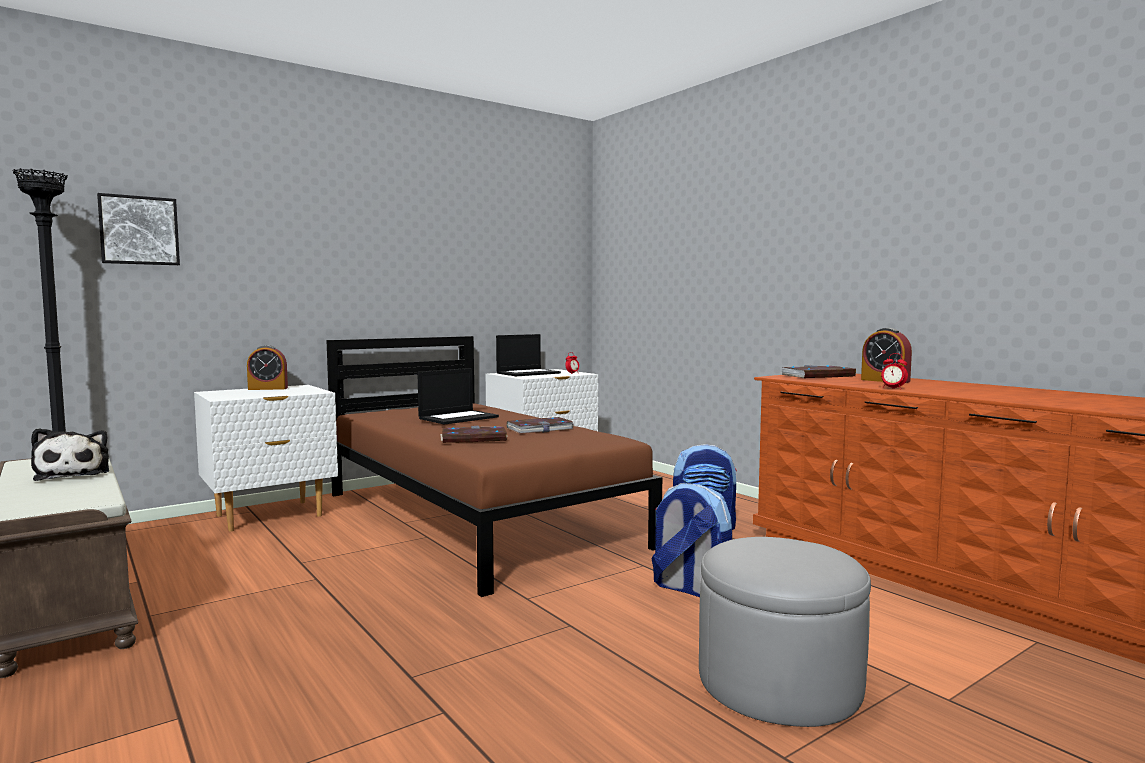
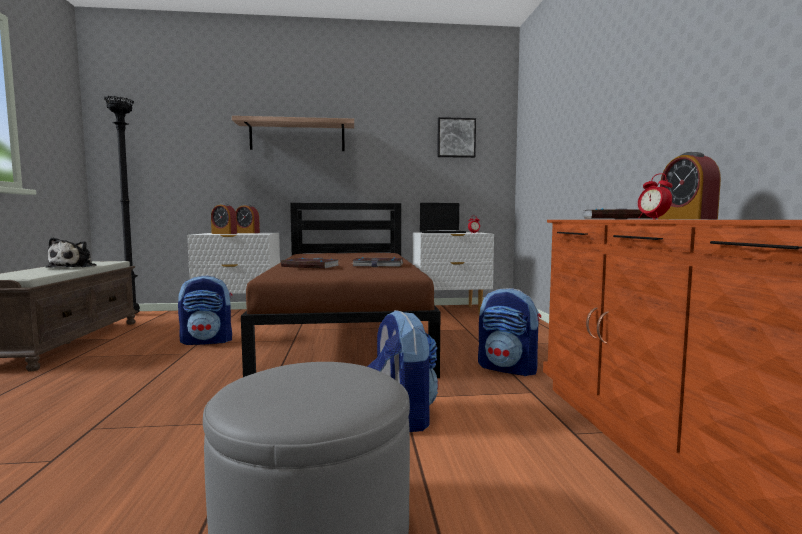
camera: 30 degrees right, 0 degrees up
(139, 230) = (180, 133): picture -> picture (456, 138)
(250, 394) = (224, 233): none -> alarm clock
(310, 558) = (208, 341): none -> backpack
(331, 243) = (297, 136): none -> shelf
(458, 417) = (346, 257): laptop -> none

